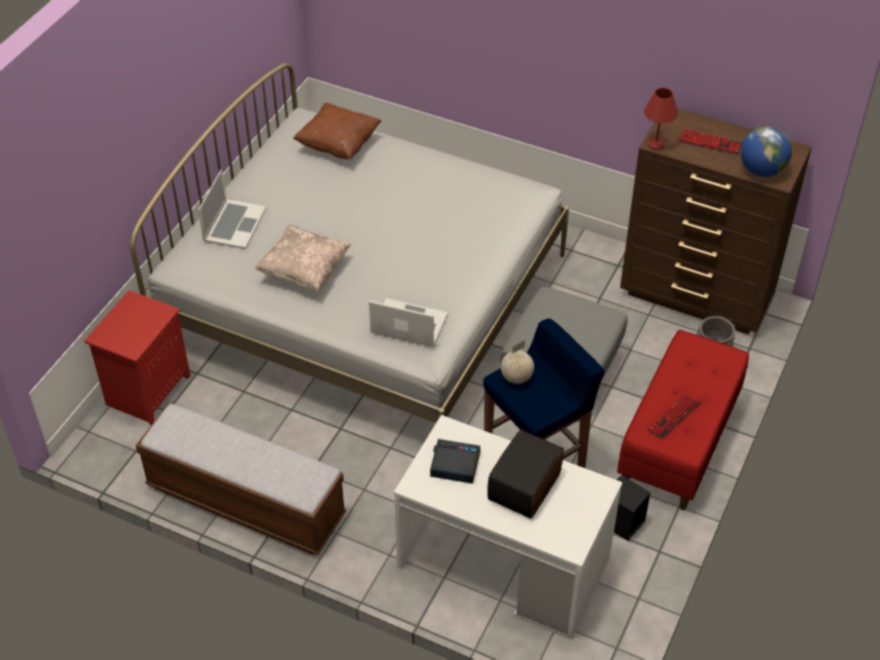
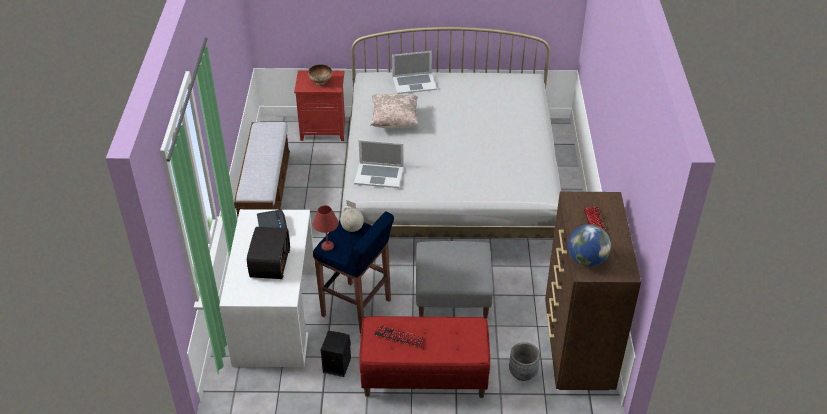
camera: 65 degrees right, 5 degrees down
(138, 324) = (321, 82): none -> bowl
(338, 145) = (515, 97): brown pillow -> none
(408, 324) = (379, 175): laptop -> laptop turned 105 degrees clockwise
(525, 488) = (269, 263): radio -> radio turned 90 degrees clockwise
(655, 144) = (570, 198): red table lamp -> red table lamp (327, 246)

